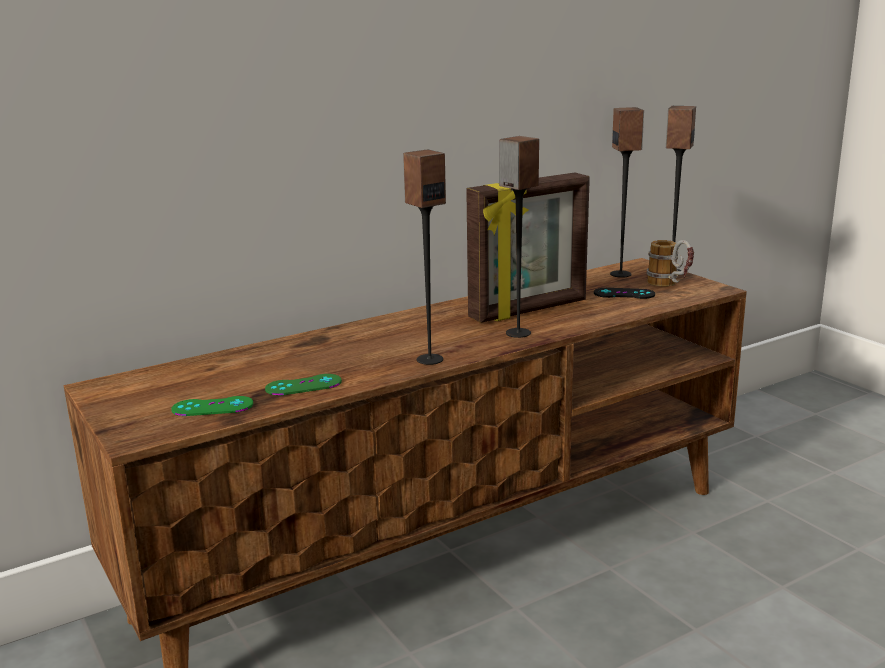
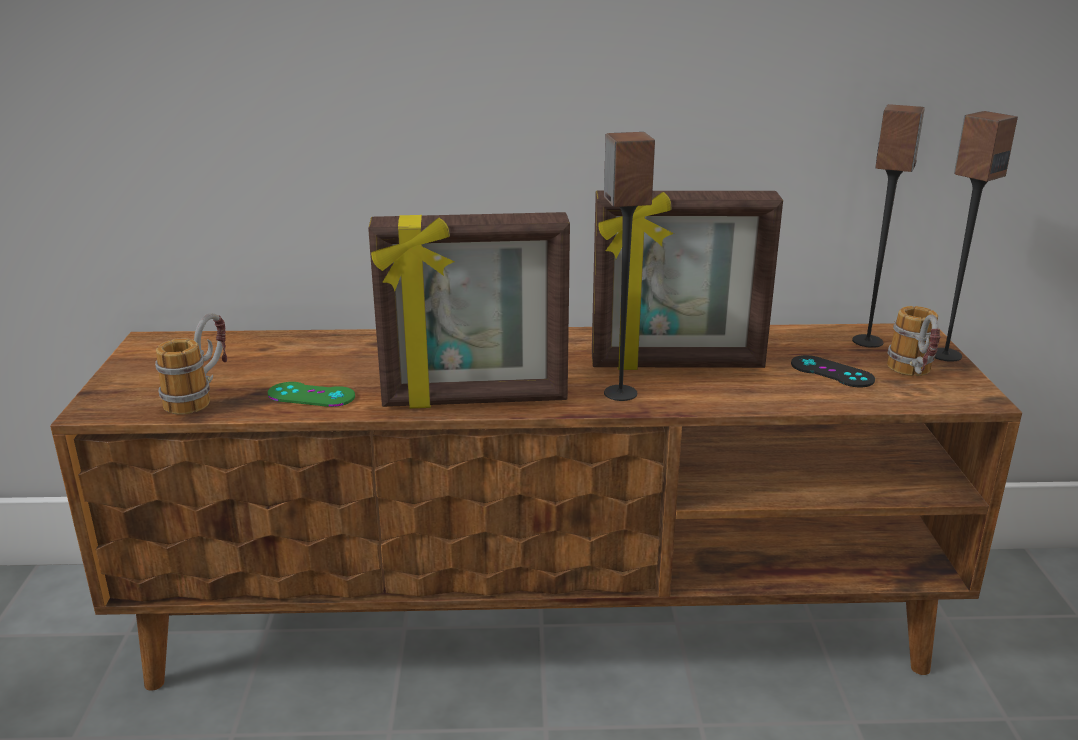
camera: 30 degrees right, 5 degrees up
(212, 407) = (201, 395): green game controller -> mug
(429, 359) = (475, 400): speaker -> picture frame

